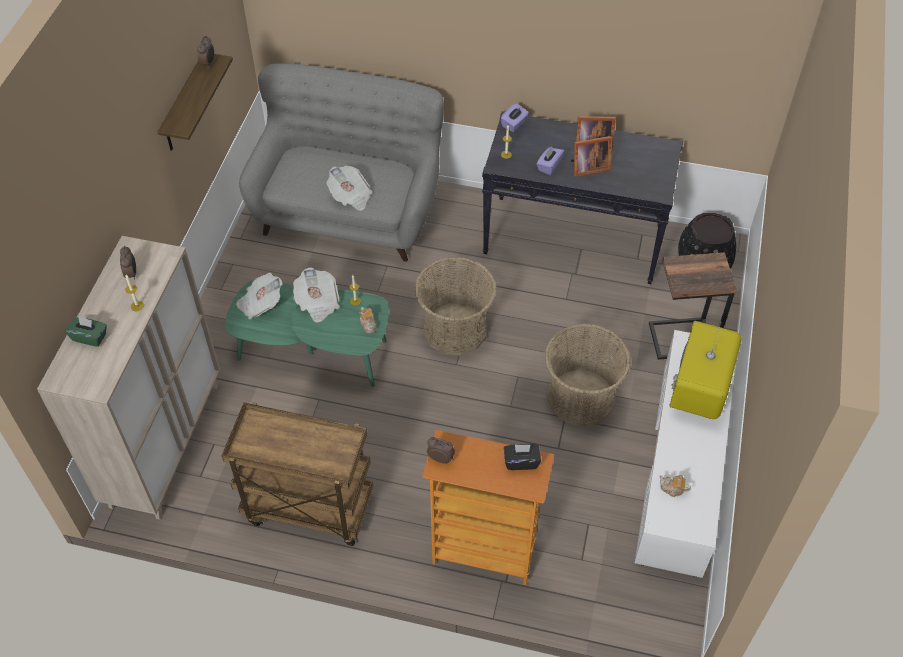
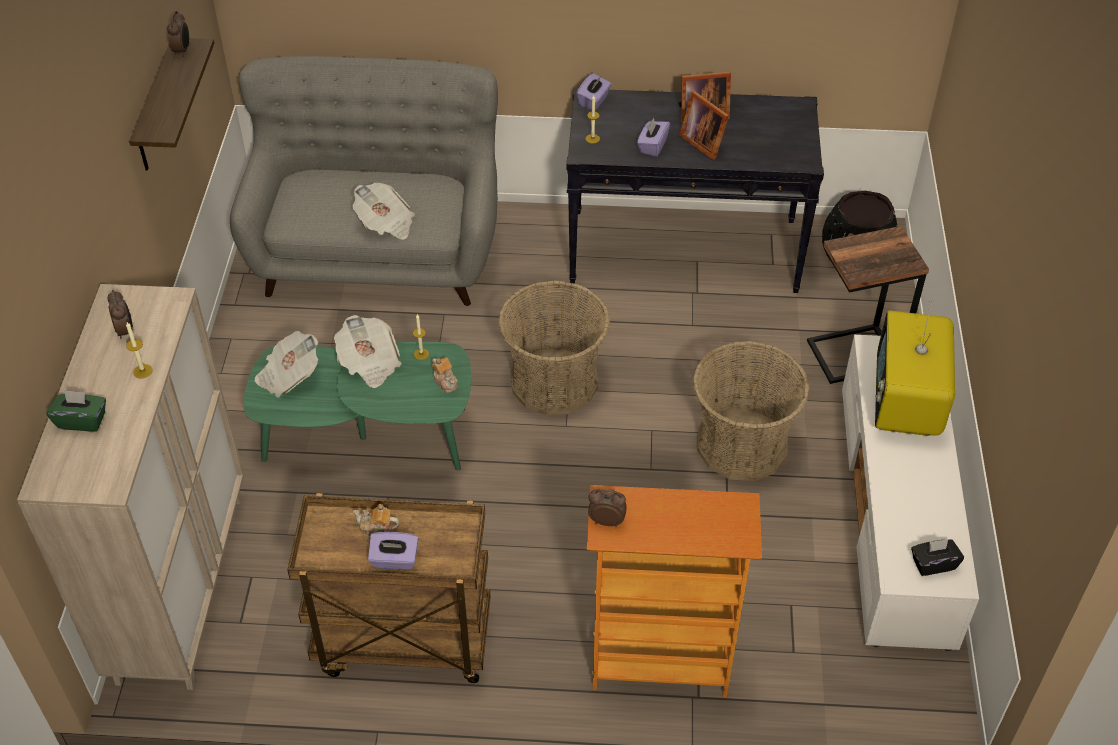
camera: 10 degrees left, 5 degrees down
(297, 459) = (394, 560): none -> purple tissue box
(521, 462) = (717, 509): black tissue box -> black tissue box (933, 564)
(588, 167) = (703, 142): picture frame -> picture frame turned 75 degrees clockwise
(672, 489) = (904, 533): teapot -> teapot (377, 528)

